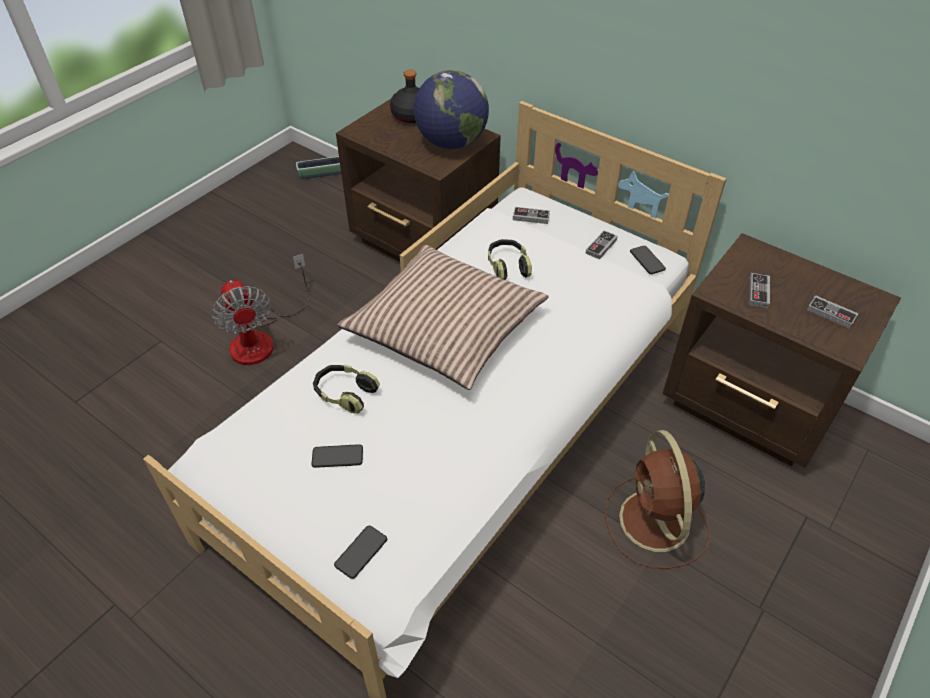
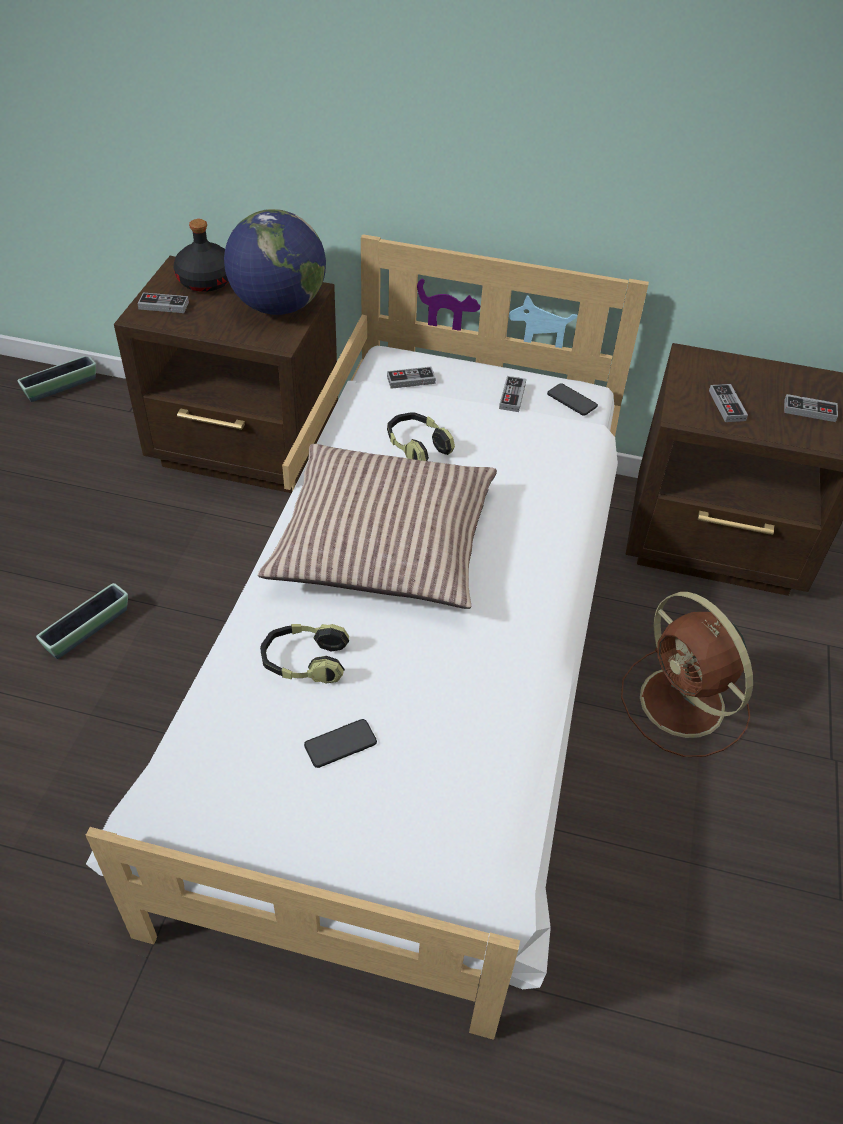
camera: 25 degrees left, 0 degrees up
(262, 337) = (88, 630): fan -> planter
(361, 552) = (437, 851): phone -> none
(374, 127) = (163, 305): none -> game controller

